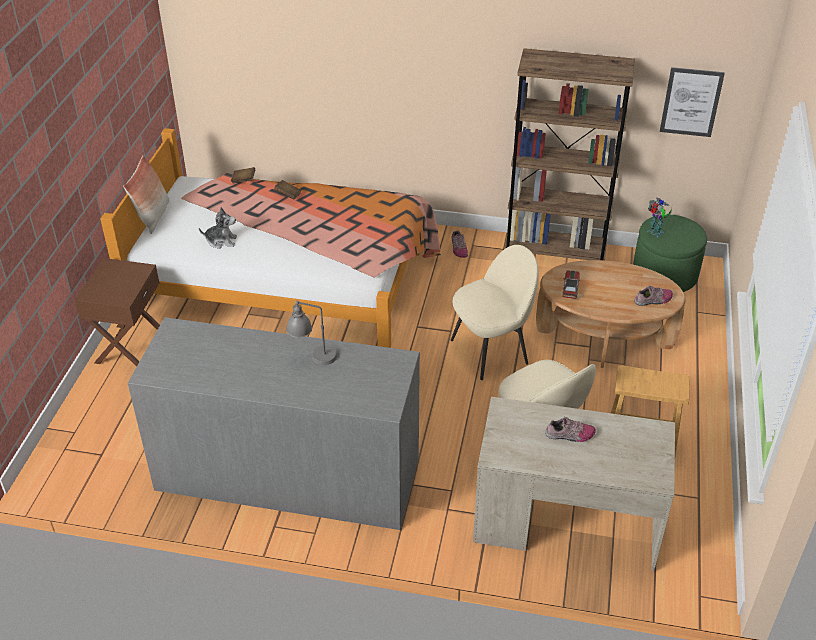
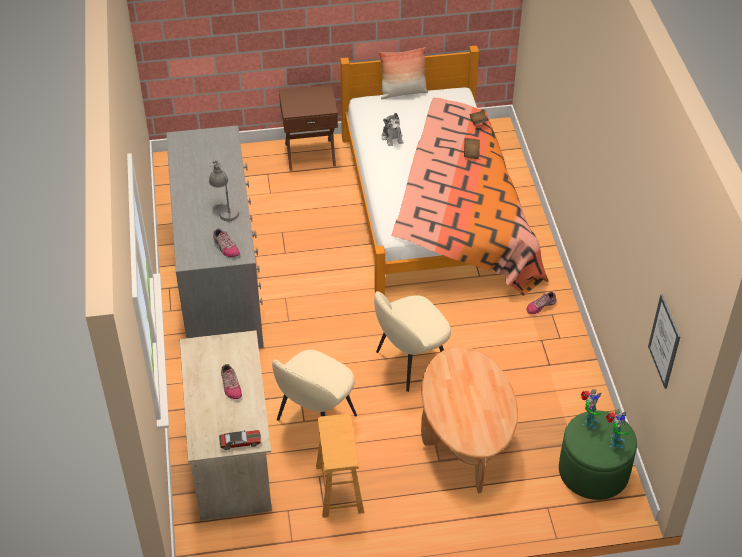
camera: 70 degrees right, 5 degrees up
(491, 351) = (410, 362): beige chair -> beige chair turned 105 degrees clockwise
(554, 254) = (574, 378): brown bookcase -> none
(570, 288) = (454, 368): toy car -> toy car (240, 442)
(653, 300) = (467, 432): shoe -> shoe (225, 247)
(682, 226) = (614, 442): none -> toy robot

